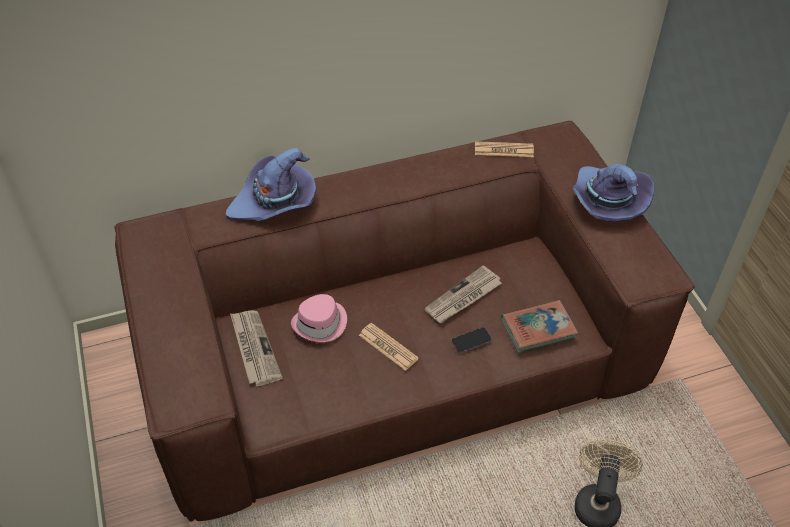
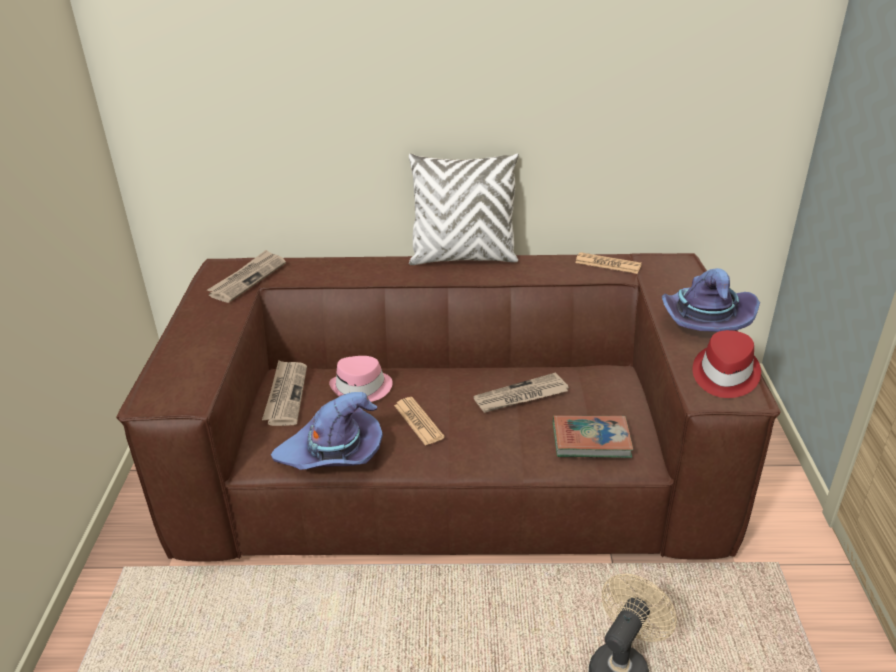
camera: 20 degrees right, 15 degrees down
(177, 241) = (247, 278): none -> newspaper
(275, 202) = (356, 267): purple hat -> purple hat (333, 453)
(371, 168) = (463, 258): none -> white pillow
(471, 341) = (510, 435): phone -> none
(642, 258) = (724, 375): none -> red hat

